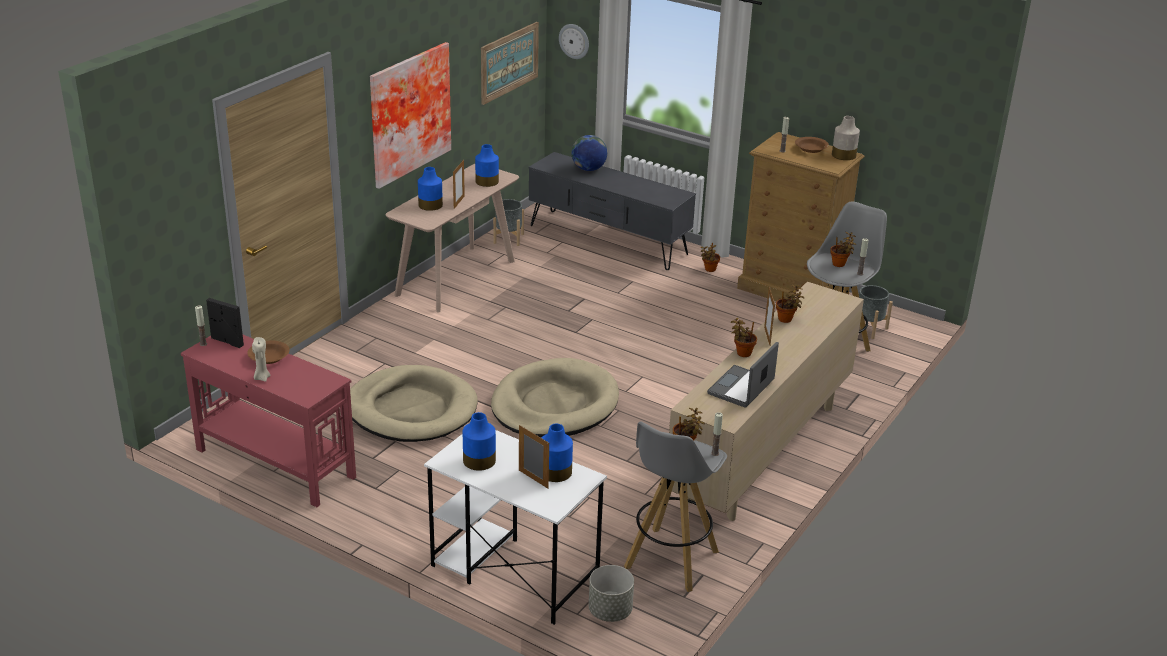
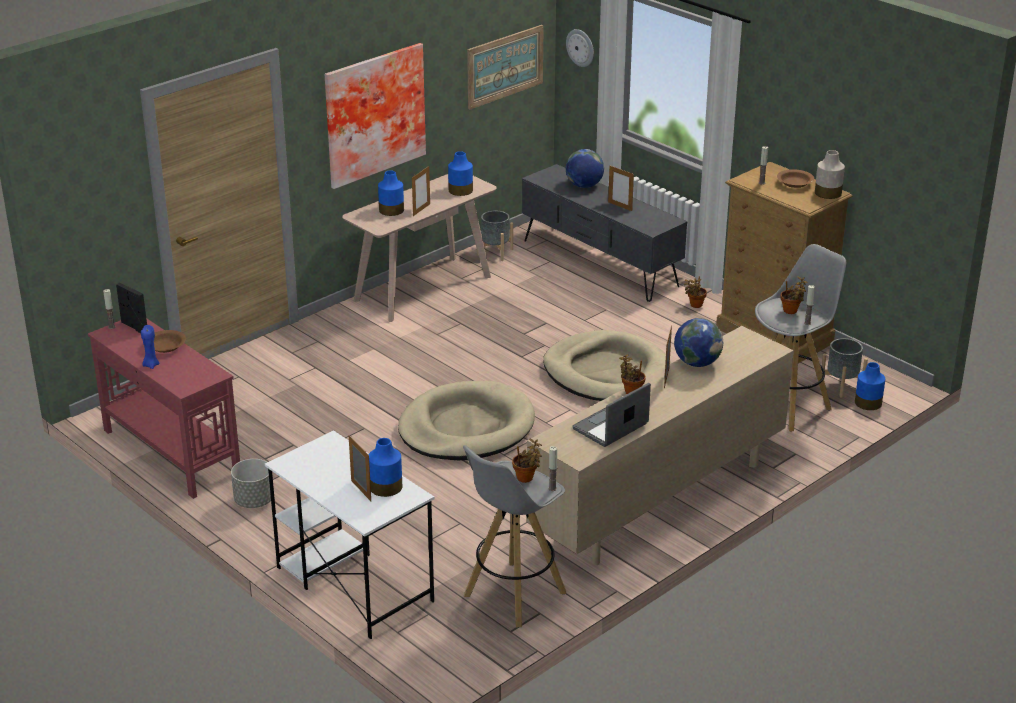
camera: 15 degrees right, 0 degrees up
(262, 378) = (151, 365): beige candle -> blue candle
(411, 409) = (322, 416): beige dog bed -> beige dog bed (607, 372)
(479, 460) = (318, 467): blue vase -> blue vase (868, 403)
(609, 611) = (430, 634): grey planter -> grey planter (254, 501)
(630, 185) = (620, 206): none -> picture frame
(786, 319) = (697, 363): potted plant -> globe

